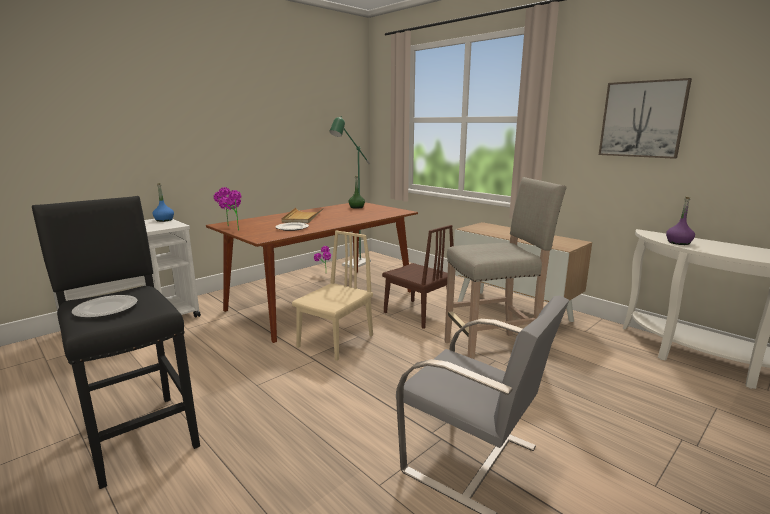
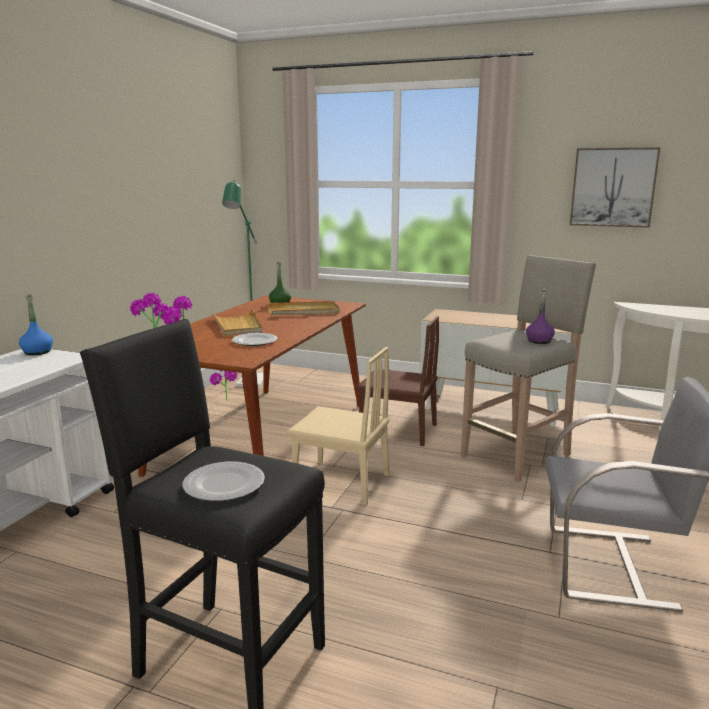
camera: 25 degrees left, 0 degrees up
(335, 341) = (340, 482): beige chair -> beige chair turned 105 degrees clockwise
(362, 213) = (303, 311): none -> beige tray
(678, 243) = (669, 312): purple bottle -> purple bottle (539, 341)

